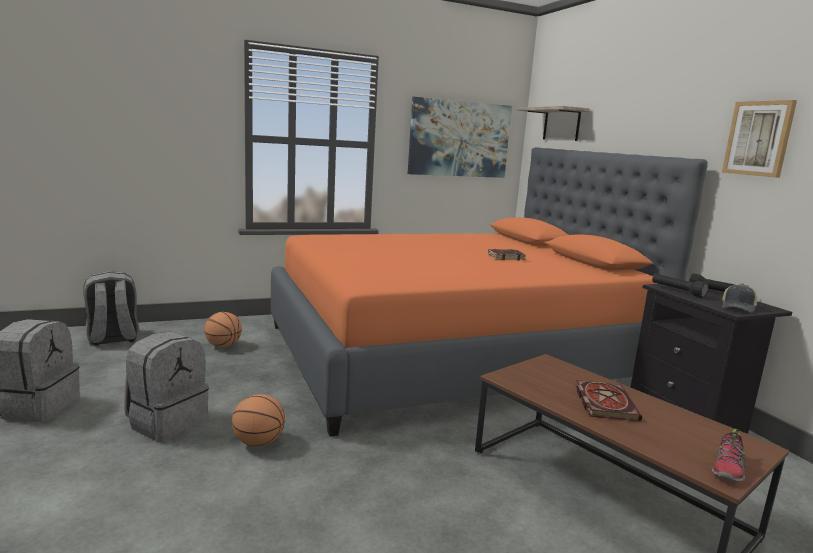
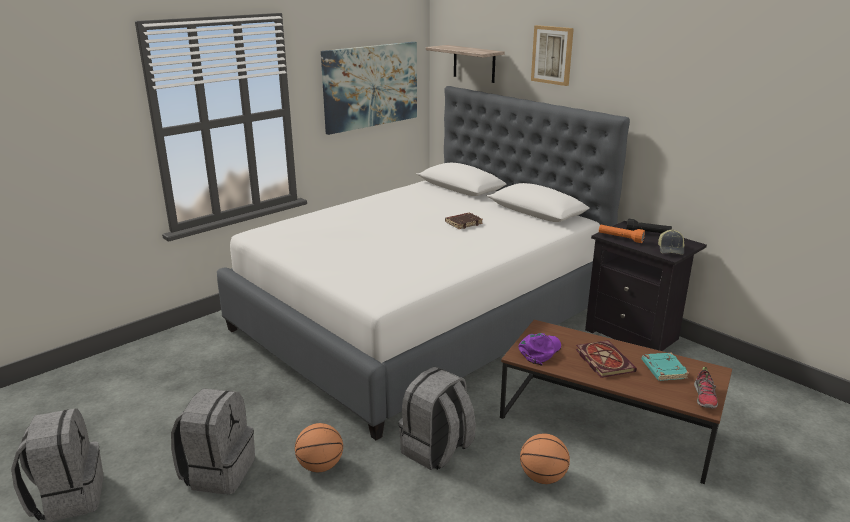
camera: 20 degrees left, 10 degrees up
(113, 339) = (65, 392): grey backpack -> grey backpack (437, 450)
(223, 346) = (195, 369): basketball -> basketball (543, 477)
(453, 354) = (422, 319): orange bed -> white bed
(531, 378) = (540, 351): none -> purple cap
(677, 291) = (620, 238): black flashlight -> orange flashlight
(681, 428) = (663, 369): none -> turquoise book
(759, 138) = (671, 102): picture -> picture (552, 55)

